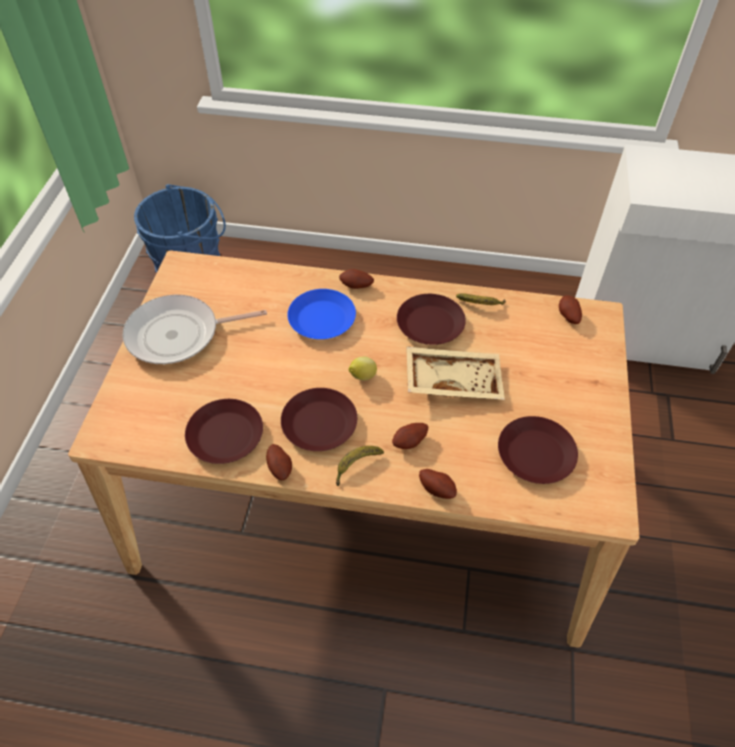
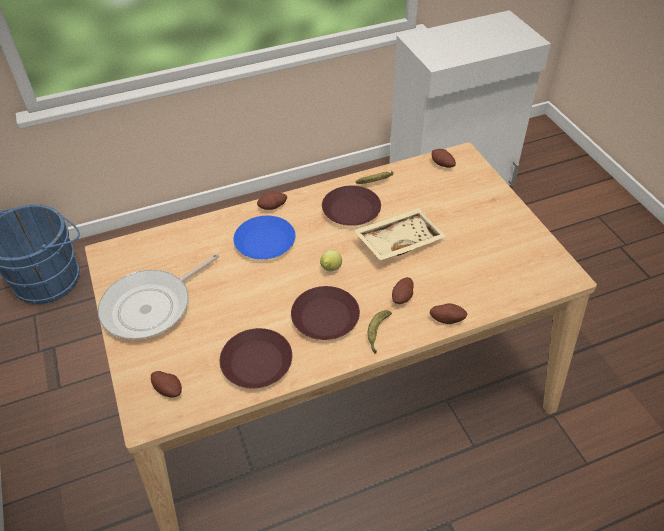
camera: 30 degrees left, 5 degrees down
(280, 468) = (321, 363): potato -> potato (168, 389)
(536, 454) = (493, 263): brown plate -> none

